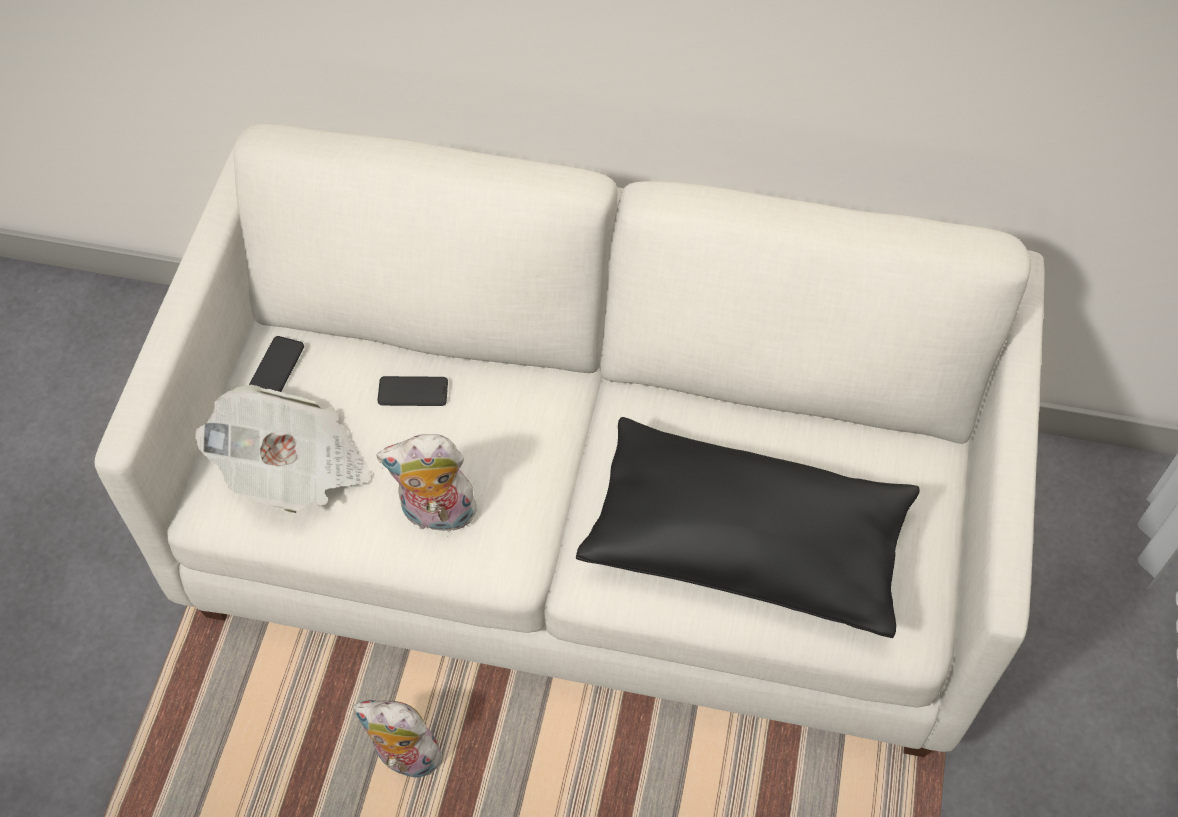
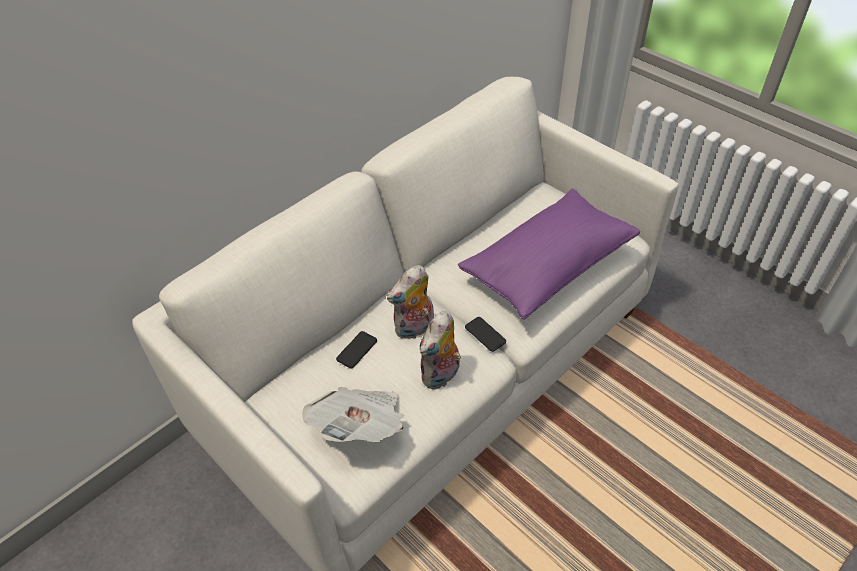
camera: 55 degrees left, 10 degrees down
(277, 367) = (283, 405): phone -> phone (485, 334)
(404, 758) = (503, 523): plush toy -> plush toy (415, 329)
(746, 544) = (548, 266): black pillow -> purple pillow

